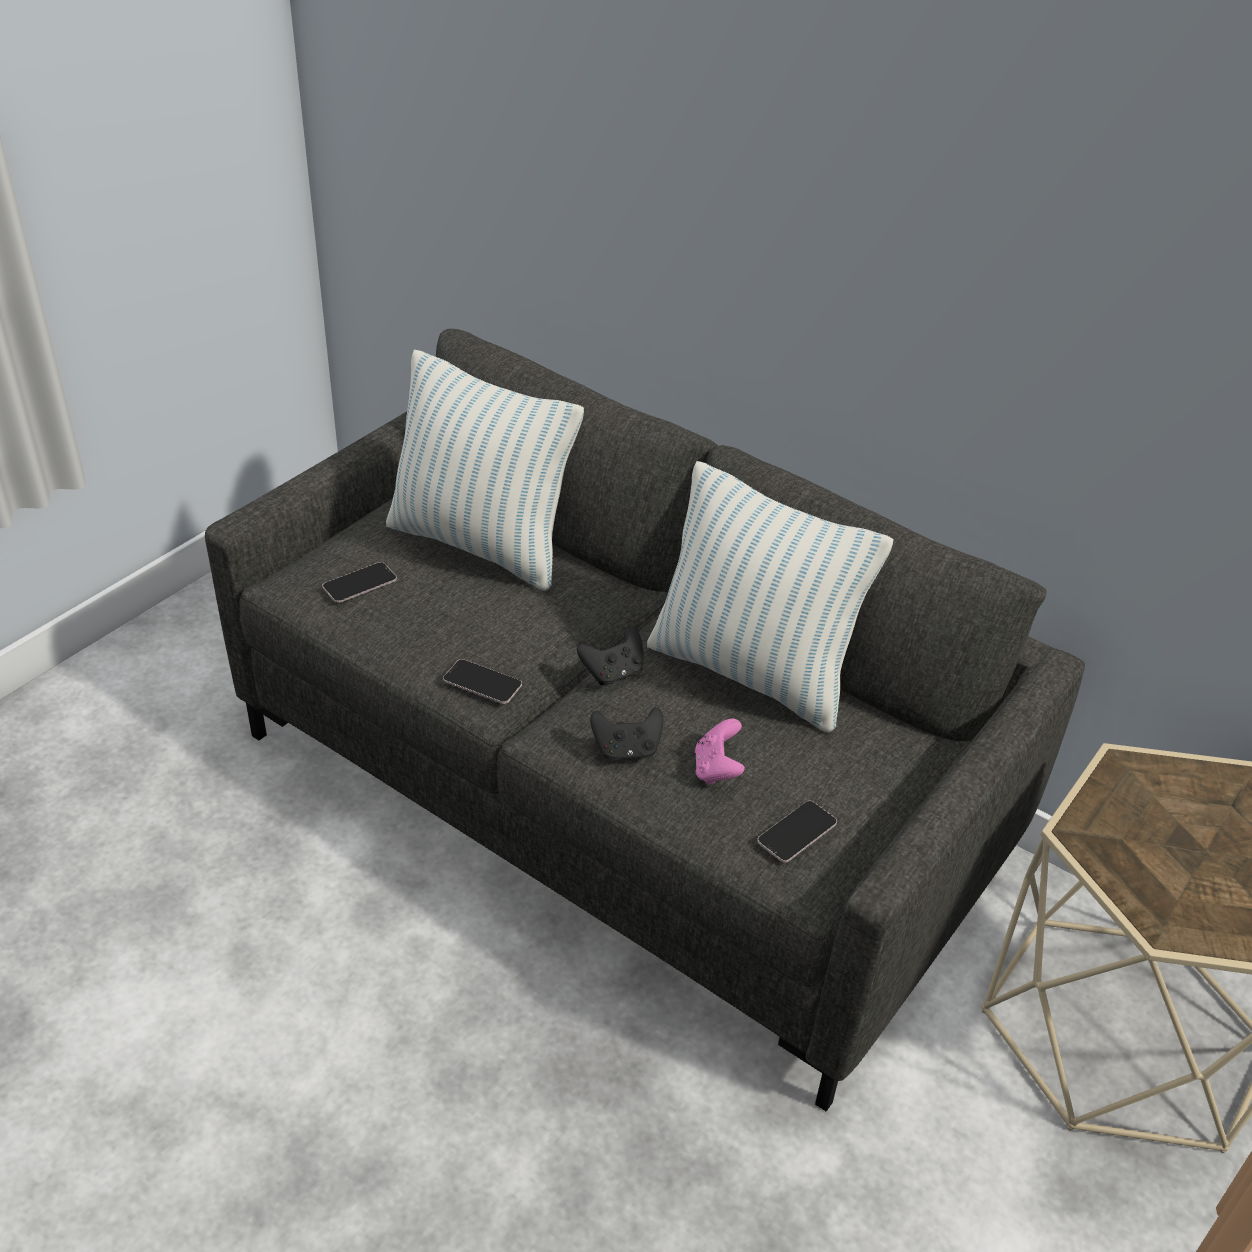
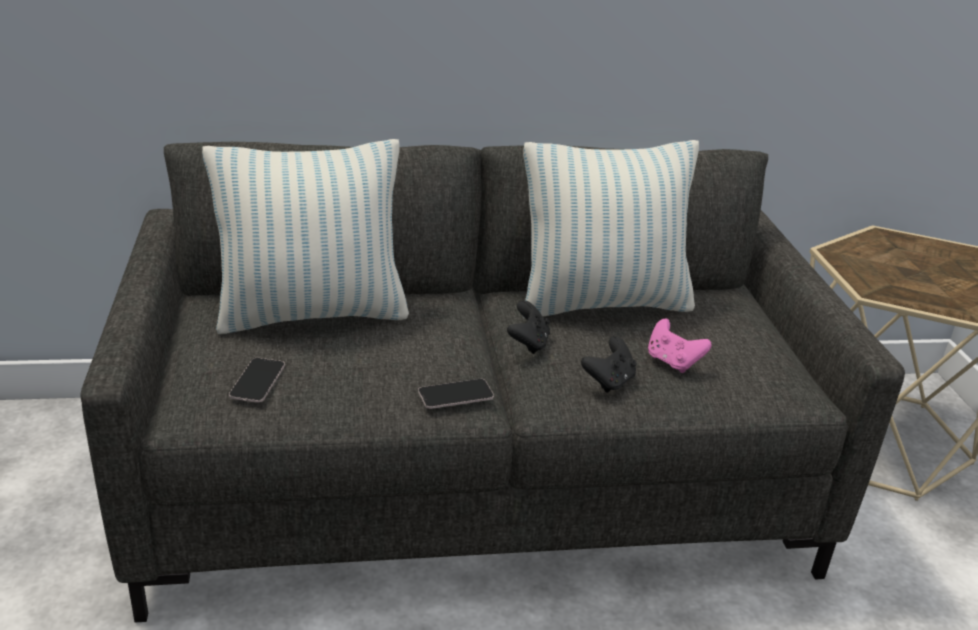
camera: 45 degrees left, 10 degrees down
(797, 832) = (763, 369): phone -> none

